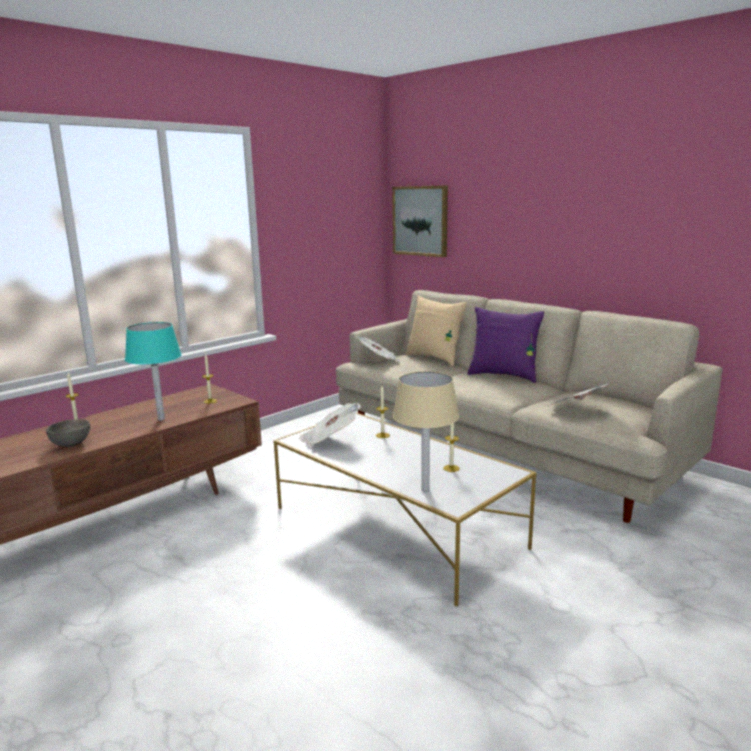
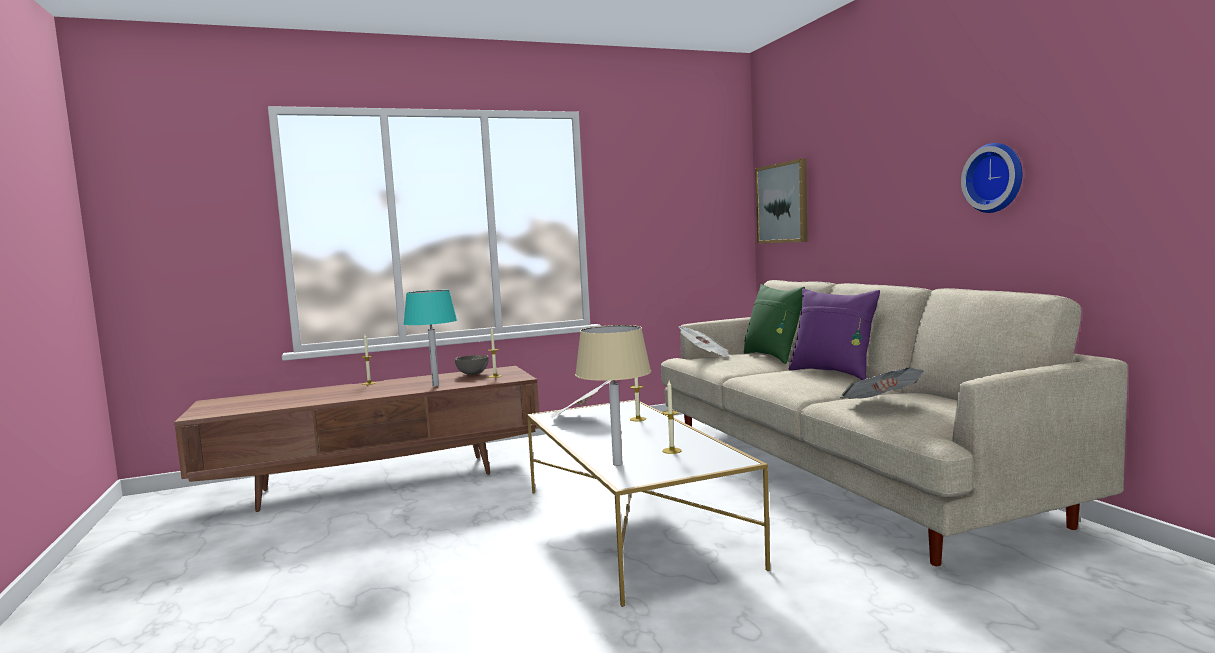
camera: 25 degrees right, 10 degrees down
(72, 444) = (344, 396): grey bowl -> grey bowl (473, 374)
(434, 358) = (773, 357): beige pillow -> green pillow
(629, 227) = (996, 178): none -> wall clock

